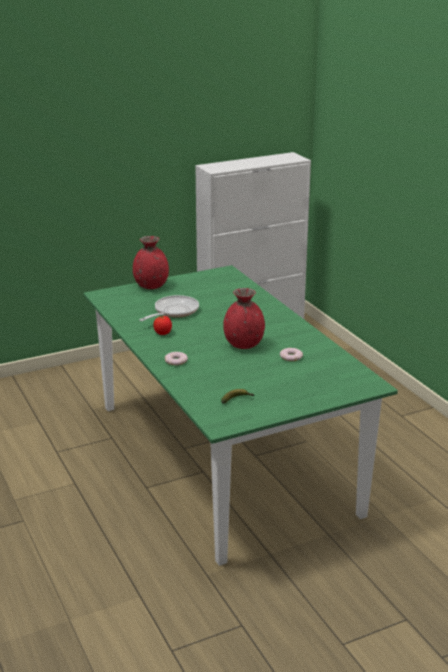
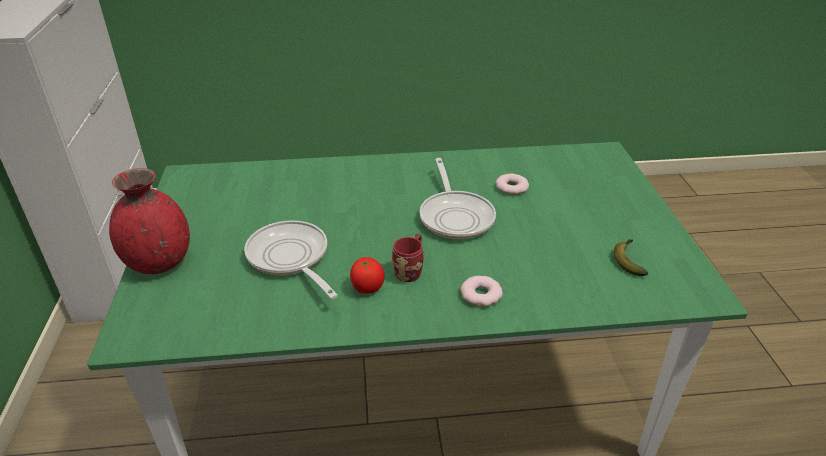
camera: 70 degrees left, 10 degrees up
(184, 341) = (410, 270): none -> red mug
(244, 345) = (455, 216): red vase -> frying pan

